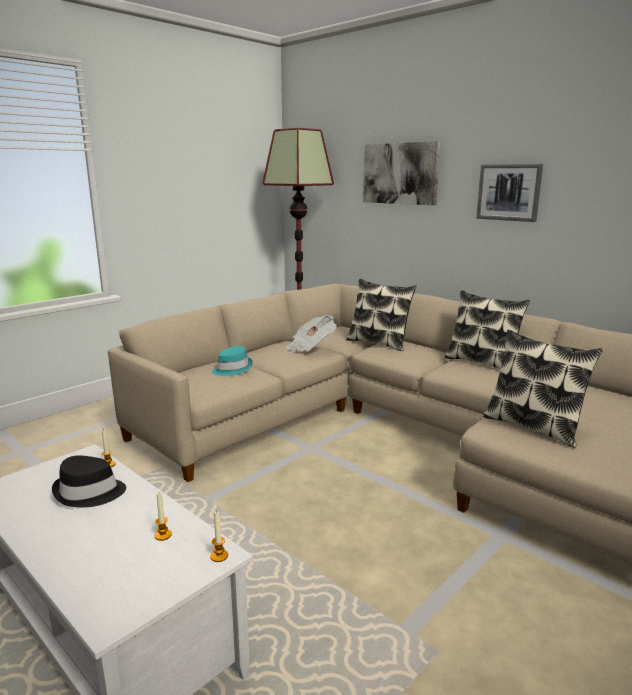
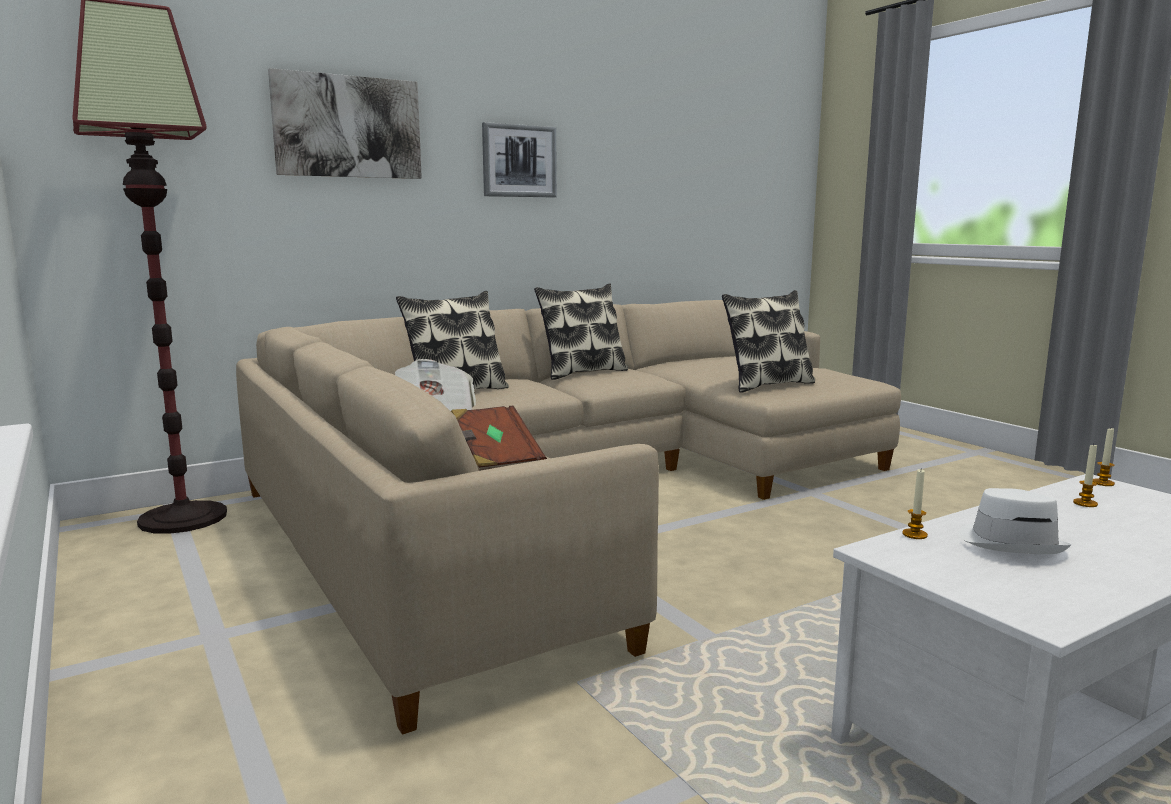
camera: 75 degrees left, 5 degrees down
(89, 493) = (1010, 543): black hat -> white hat
(232, 369) = (495, 462): turquoise hat -> brown book

